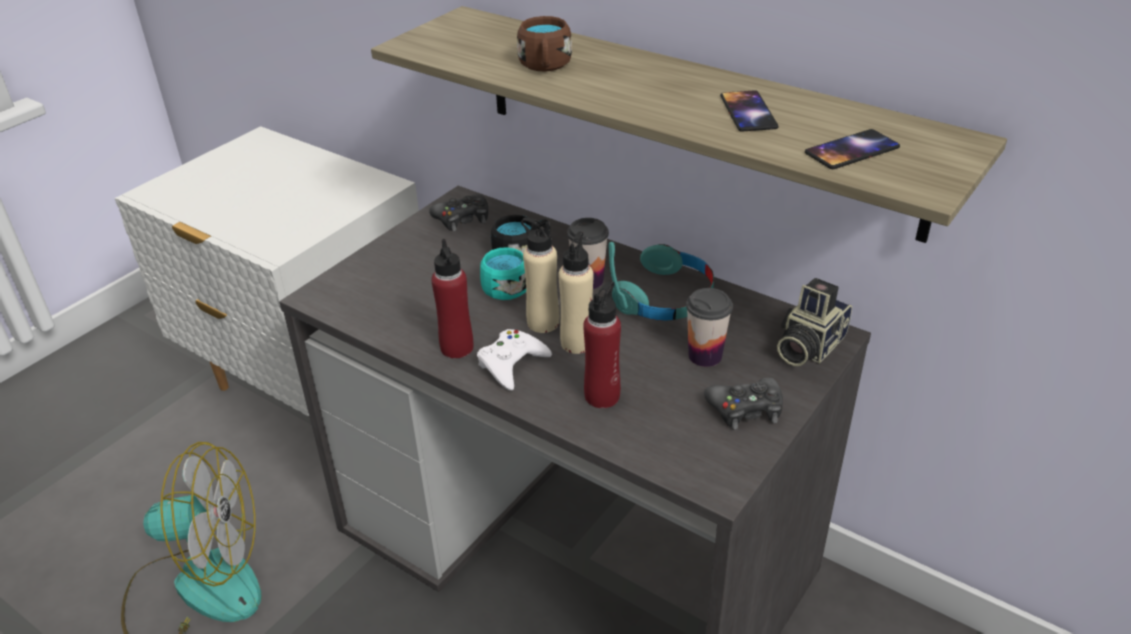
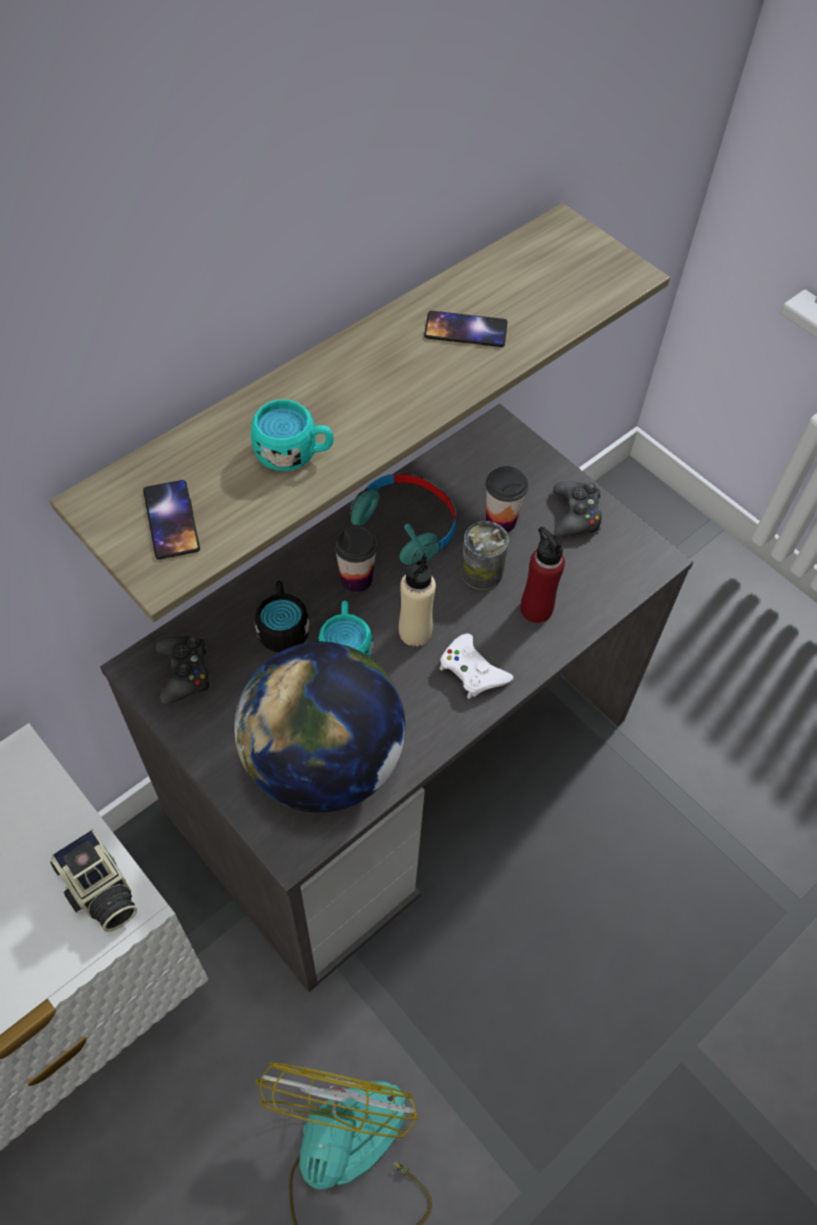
camera: 80 degrees left, 20 degrees up
(395, 297) = (324, 762): none -> globe
(457, 348) = (433, 714): red bottle -> none
(545, 66) = (294, 453): brown mug -> turquoise mug
(577, 343) = (455, 611): beige bottle -> none
(631, 352) = (481, 572): none -> can
(807, 346) = (507, 449): camera -> camera (99, 891)
(852, 150) = (559, 291): phone -> phone (171, 520)

